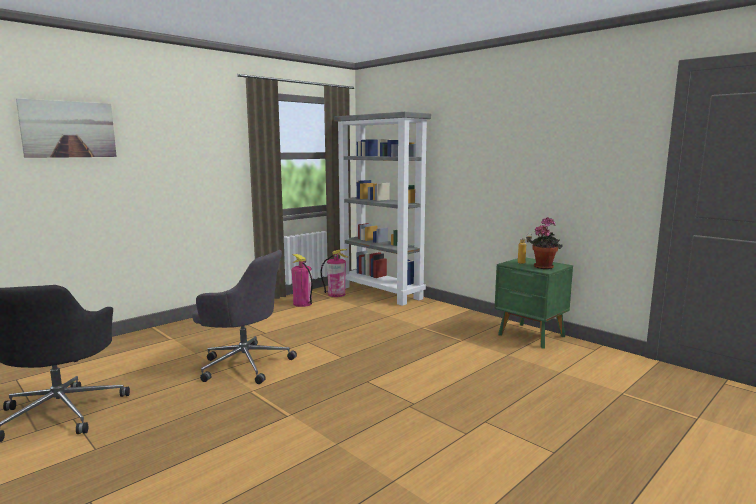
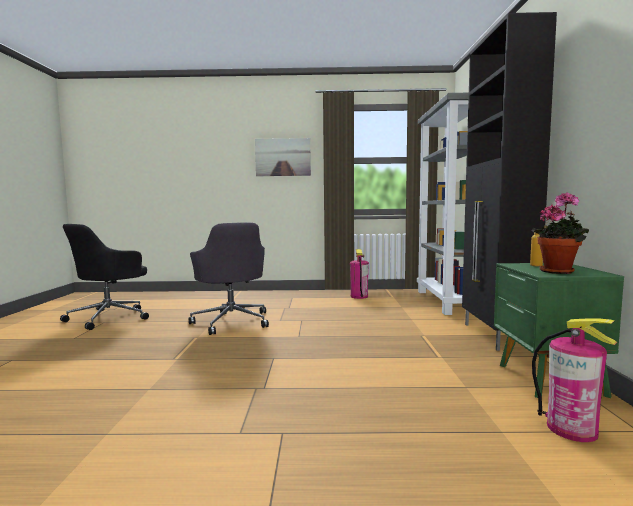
camera: 45 degrees right, 5 degrees down
(69, 129) = (194, 143): picture -> picture (283, 157)
(336, 294) = (402, 295): fire extinguisher -> fire extinguisher (571, 429)
(462, 315) = (495, 336): none -> black cabinet

